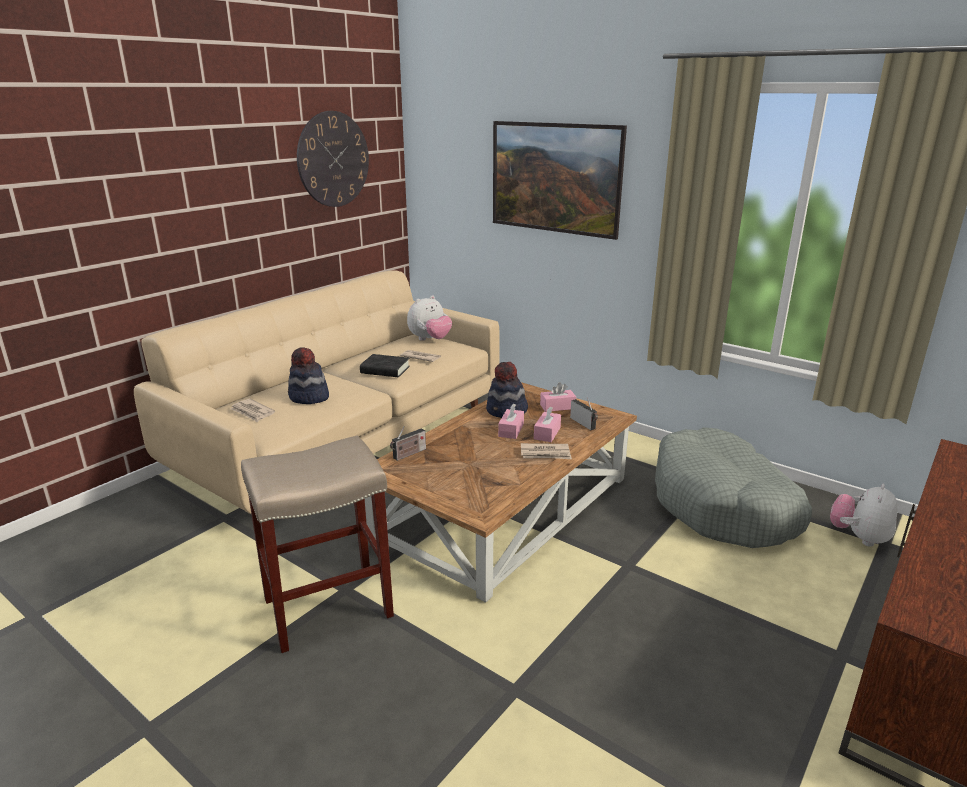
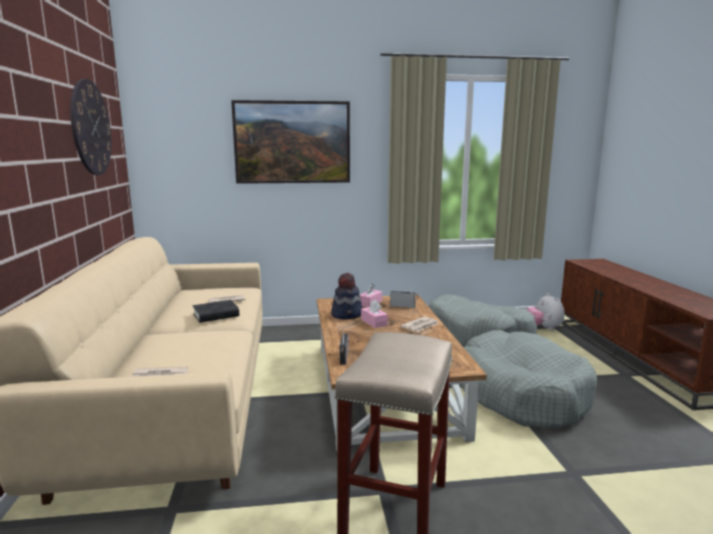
camera: 45 degrees left, 10 degrees down
(309, 397) = (192, 350): hat -> none
(430, 339) = (205, 290): plush toy -> none
(547, 433) = (396, 317): pink tissue box -> none
(632, 591) = (520, 393): none -> grey dog bed

